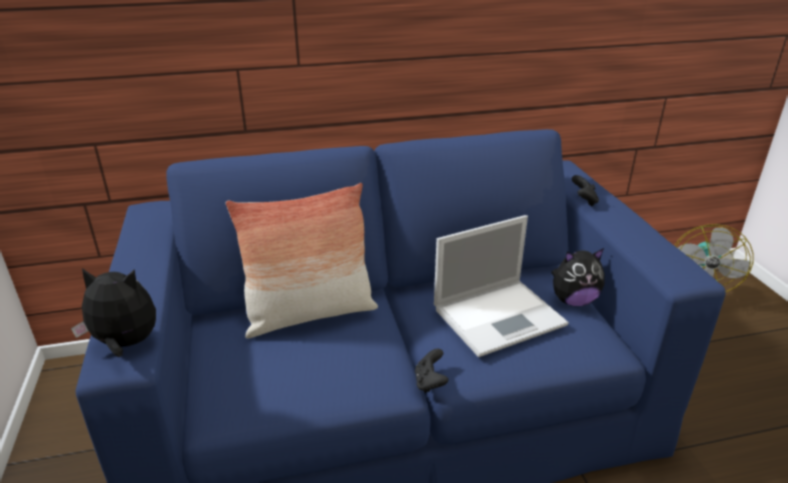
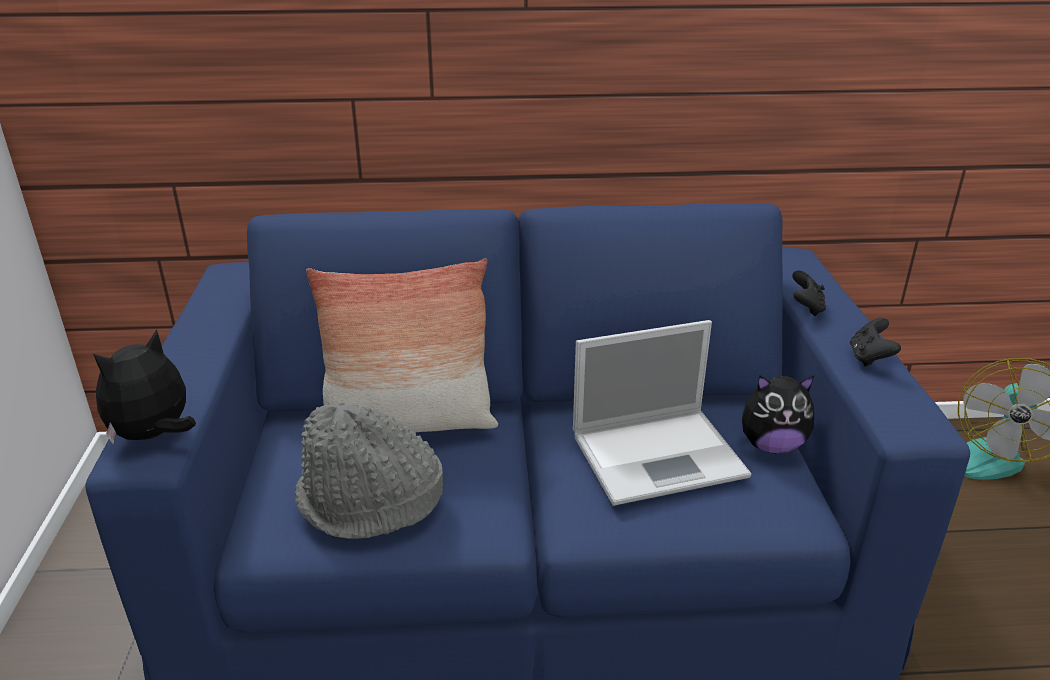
camera: 10 degrees right, 0 degrees up
(125, 344) = (154, 435): plush toy -> plush toy turned 60 degrees counterclockwise
(296, 376) = (370, 502): none -> grey hat
(430, 382) = (541, 531): black game controller -> black game controller (869, 358)

